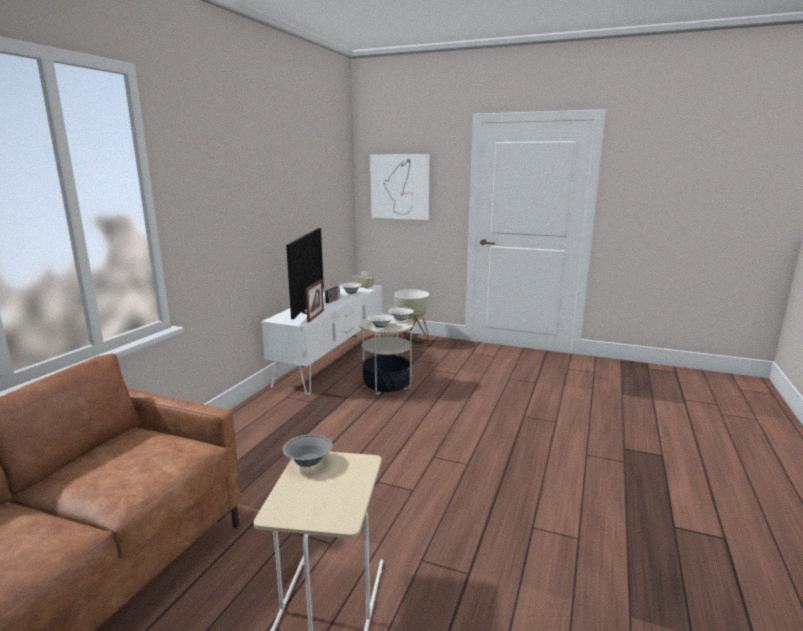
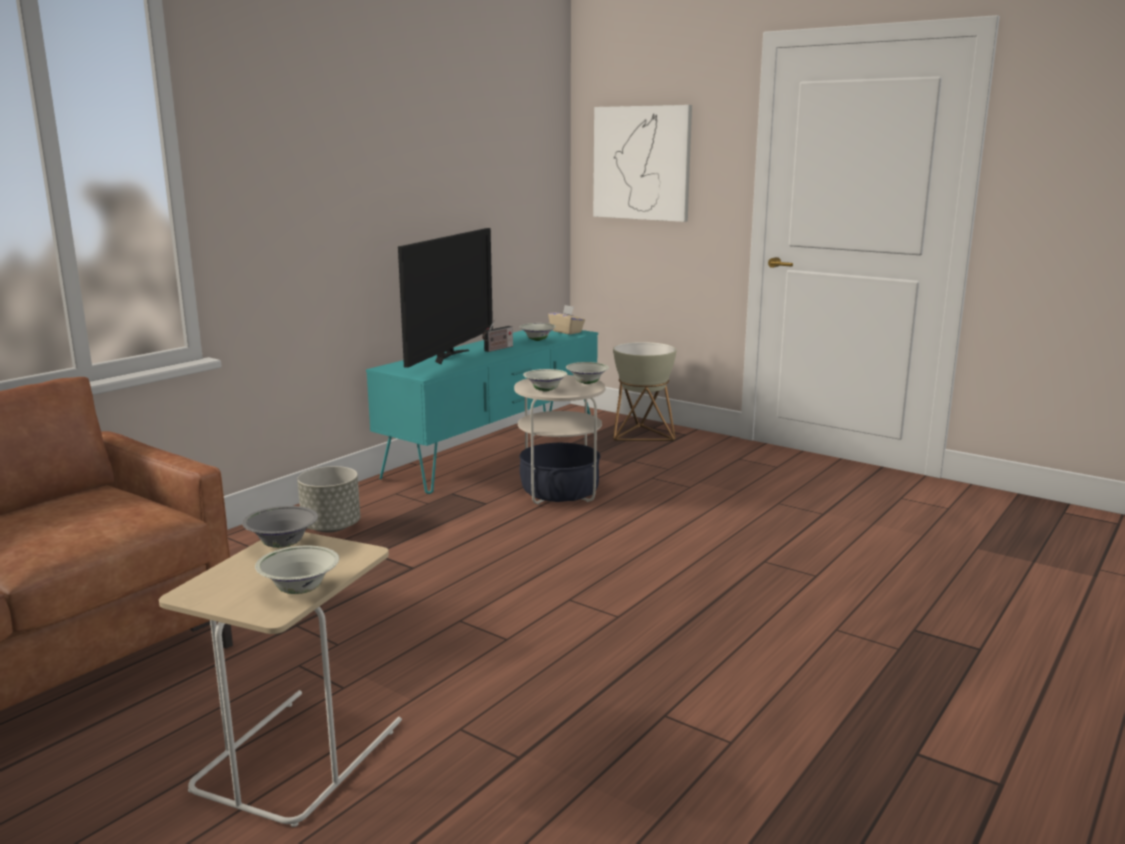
camera: 15 degrees right, 0 degrees up
(258, 426) = (331, 527): none -> grey planter
(315, 316) = (452, 368): picture frame -> none
(332, 361) = (496, 450): white tv stand -> turquoise tv stand
(348, 499) = (299, 590): none -> white bowl

